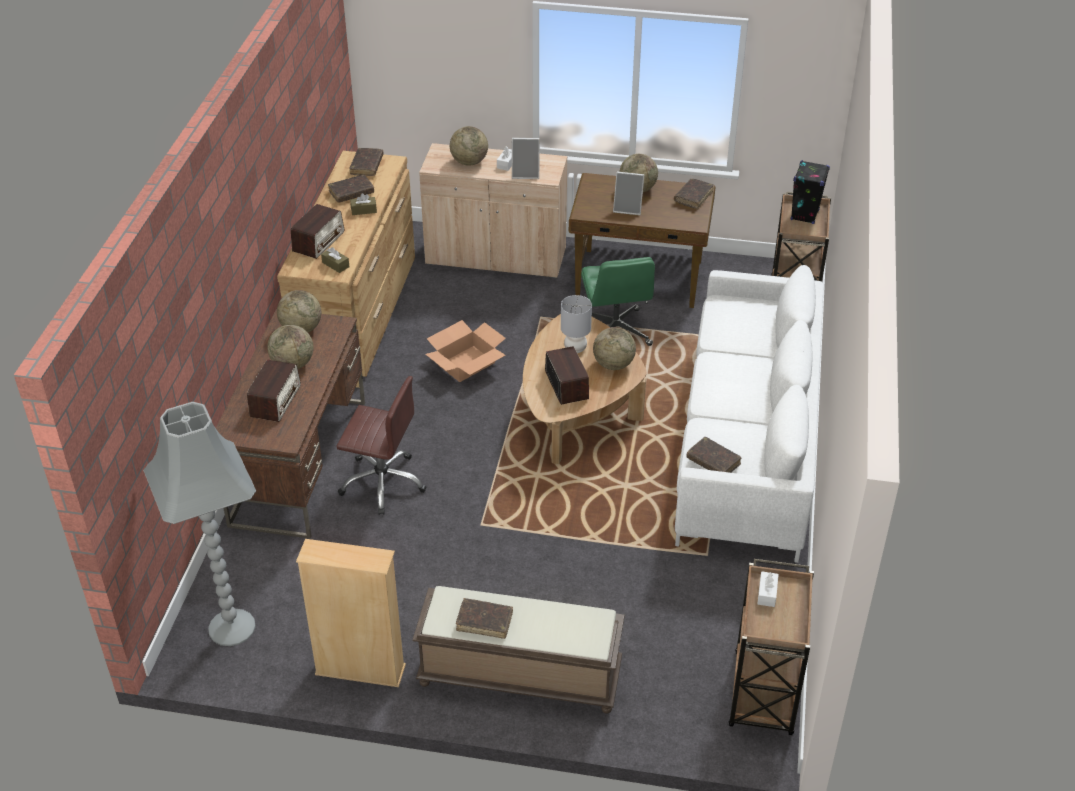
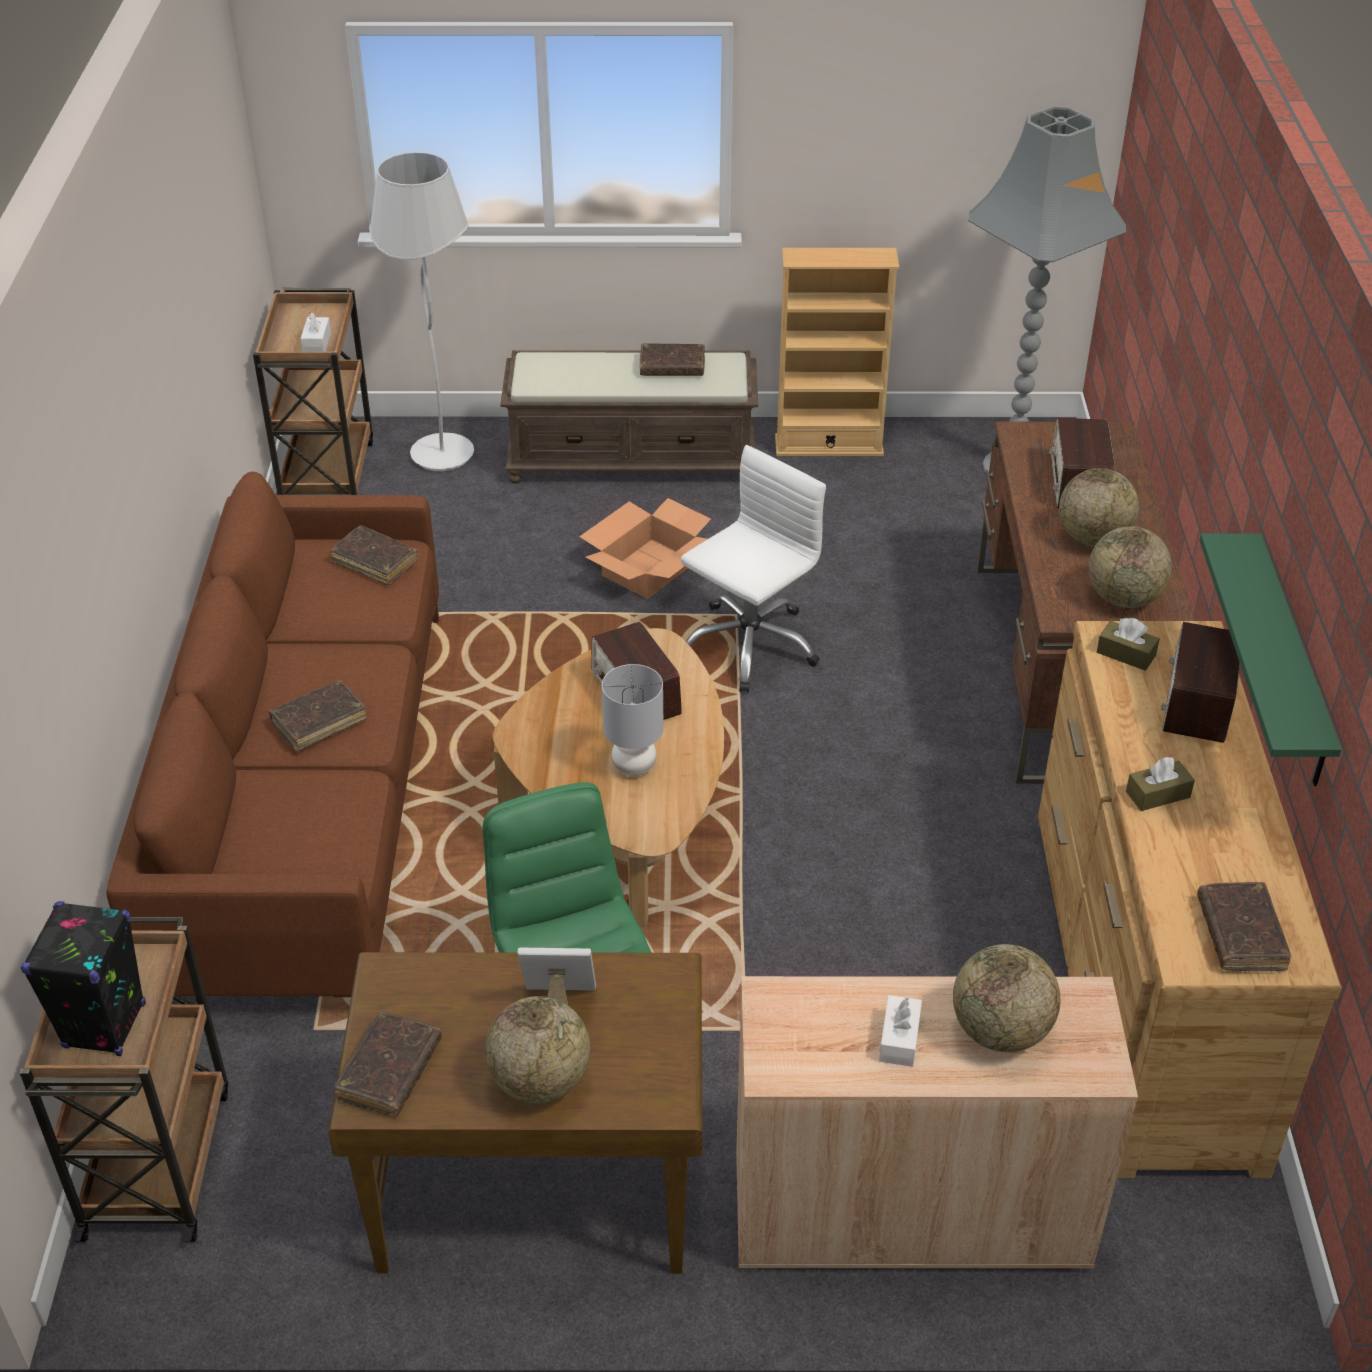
camera: 170 degrees right, 0 degrees up
(293, 186) = (1291, 662): none -> green shelf
(351, 193) = (1219, 842): brown book -> brown book (319, 722)
(383, 482) = (913, 656): brown office chair -> none
(466, 363) = (864, 890): cardboard box -> cardboard box (649, 568)
(479, 503) = (749, 645): none -> white office chair
(526, 174) = (836, 1007): picture frame -> none
(613, 364) = (556, 742): globe -> none
(671, 703) = (442, 455): none -> white floor lamp
(746, 441) = (310, 797): white sofa -> brown sofa

